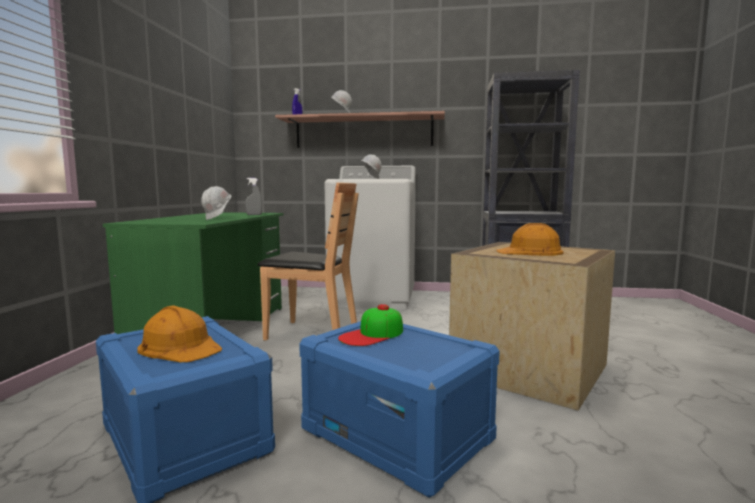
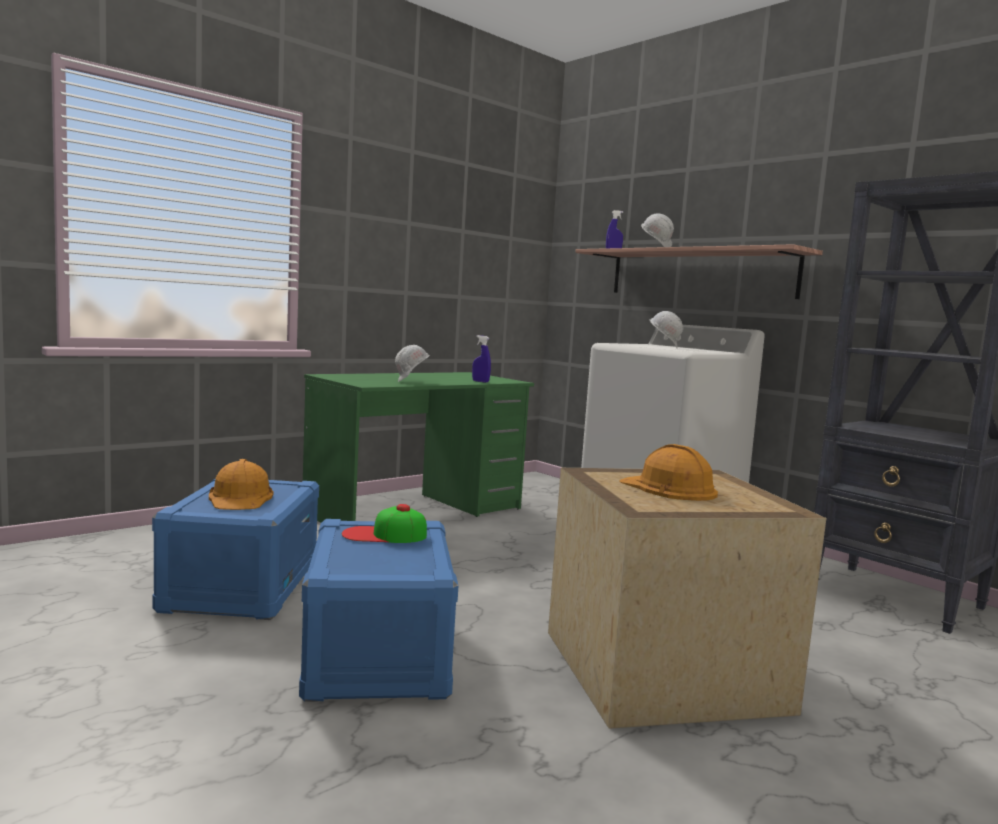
camera: 40 degrees right, 0 degrees up
(254, 215) = (480, 381): grey spray bottle -> blue spray bottle
(311, 333) = (497, 543): brown chair -> none

